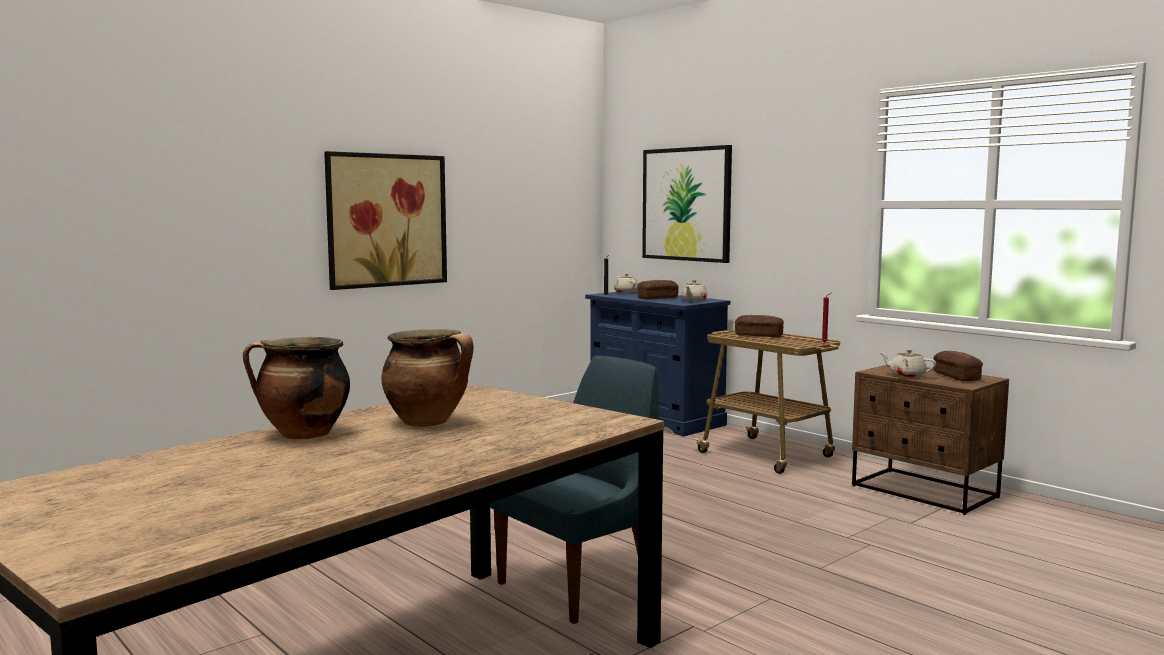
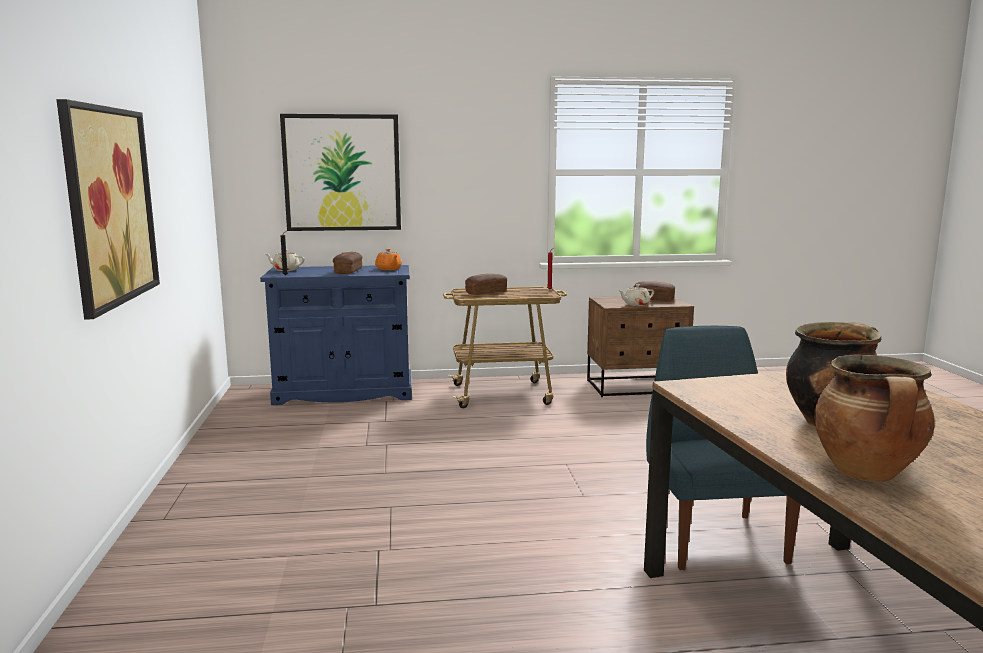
camera: 55 degrees left, 5 degrees up
(693, 300) = (388, 269): beige teapot -> orange teapot

